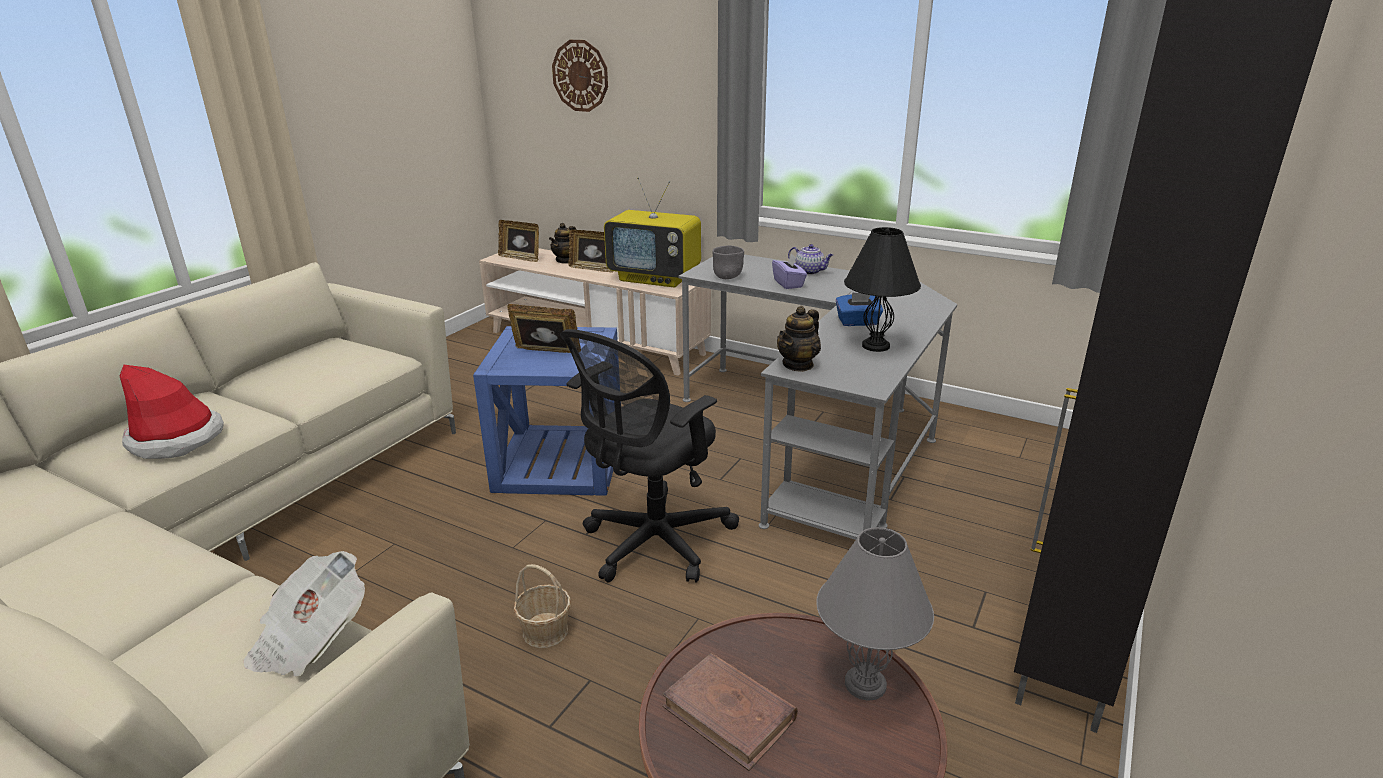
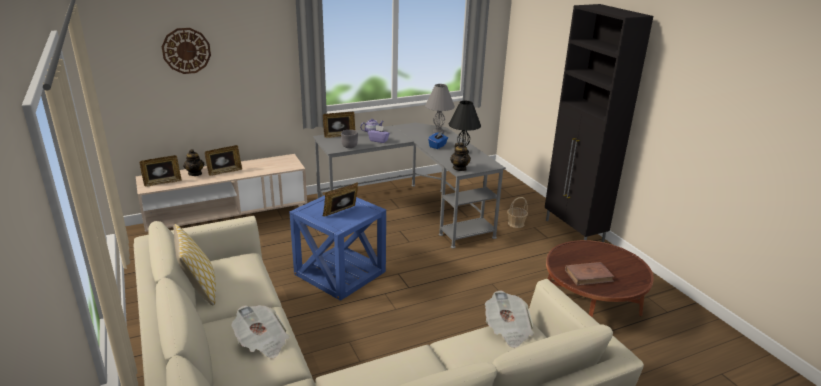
camera: 55 degrees left, 0 degrees up
(176, 439) = (262, 342): hat -> newspaper
(283, 363) = (199, 290): none -> pillow
(545, 631) = (463, 319): basket -> basket (515, 223)
(652, 544) = (435, 275): black office chair -> none
(655, 278) = (271, 164): television -> none
(754, 261) = (339, 135): none -> picture frame
(865, 685) = (594, 250): grey table lamp -> grey table lamp (438, 131)

